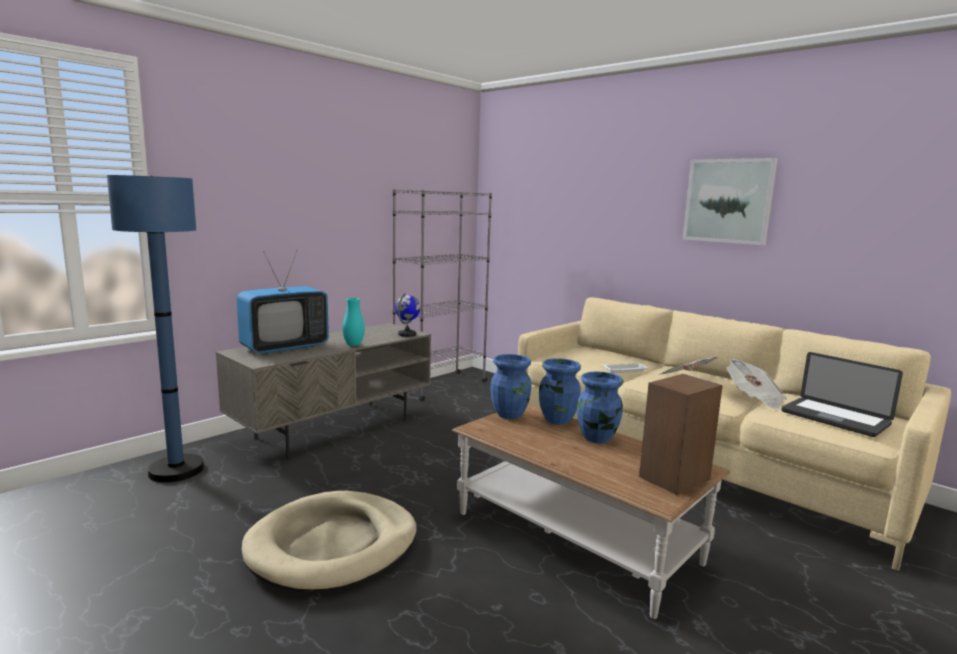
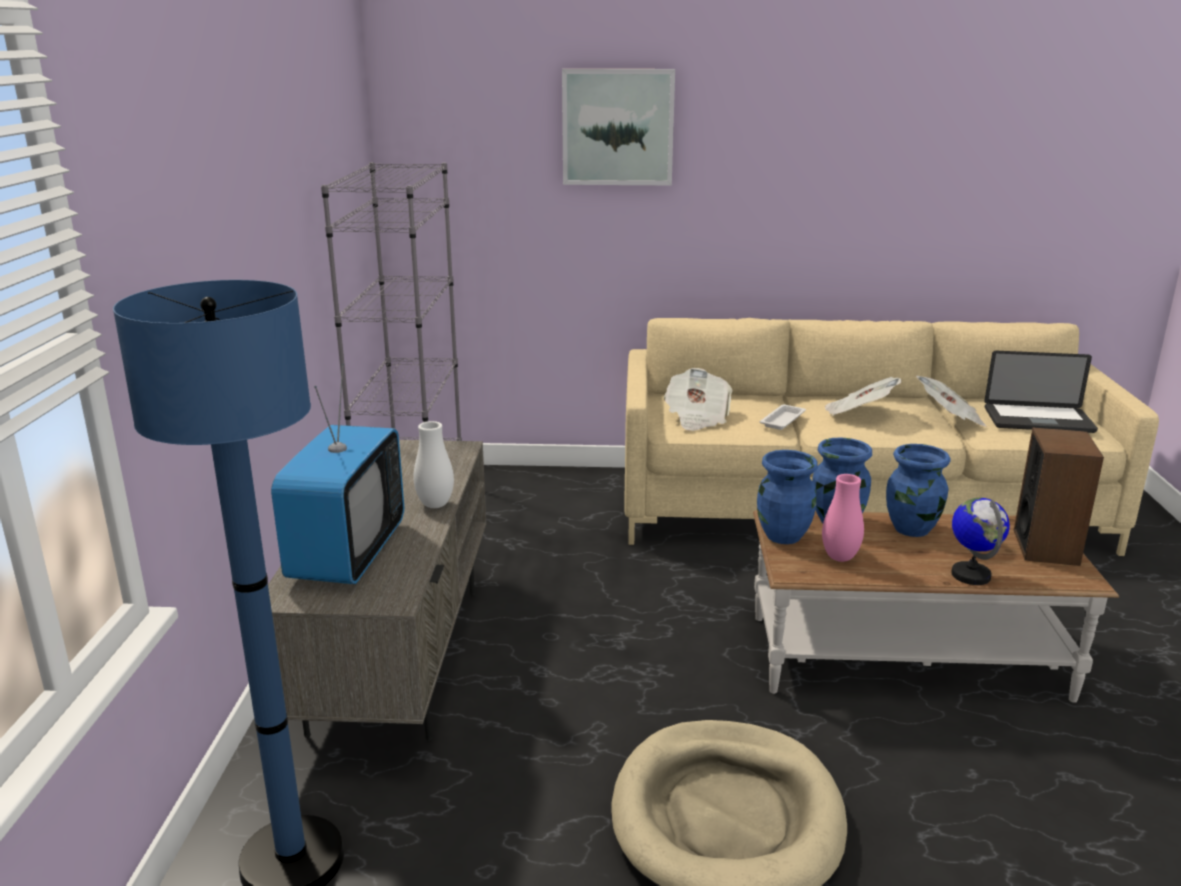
camera: 40 degrees left, 10 degrees up
(353, 345) = (435, 505): turquoise vase -> white vase
(407, 334) = (455, 454): globe -> globe (971, 575)
(517, 432) = (840, 557): none -> pink vase
(574, 357) = (697, 418): none -> newspaper
(728, 201) = (837, 161): picture -> picture (618, 127)

